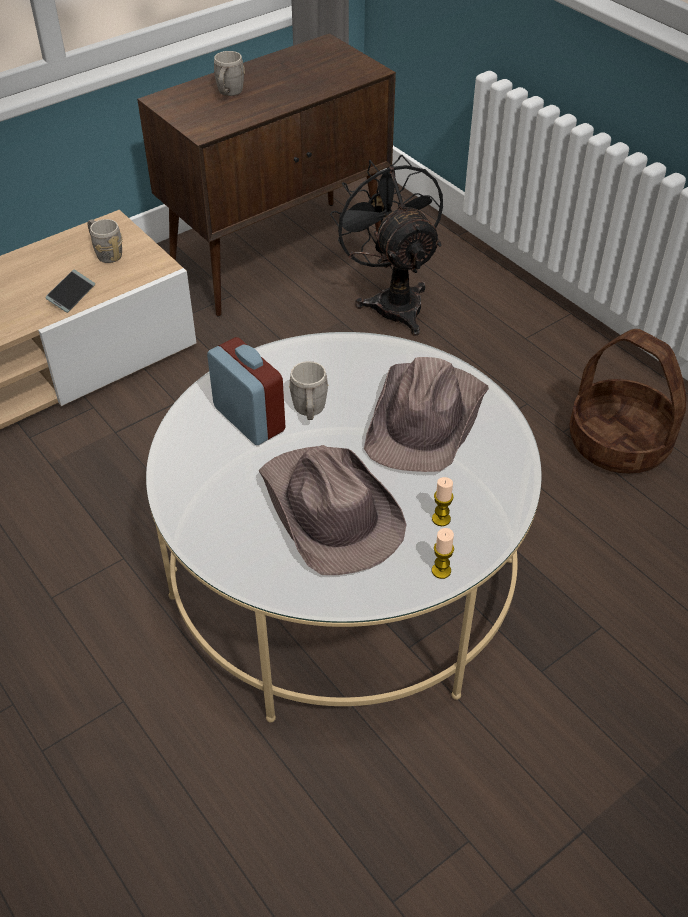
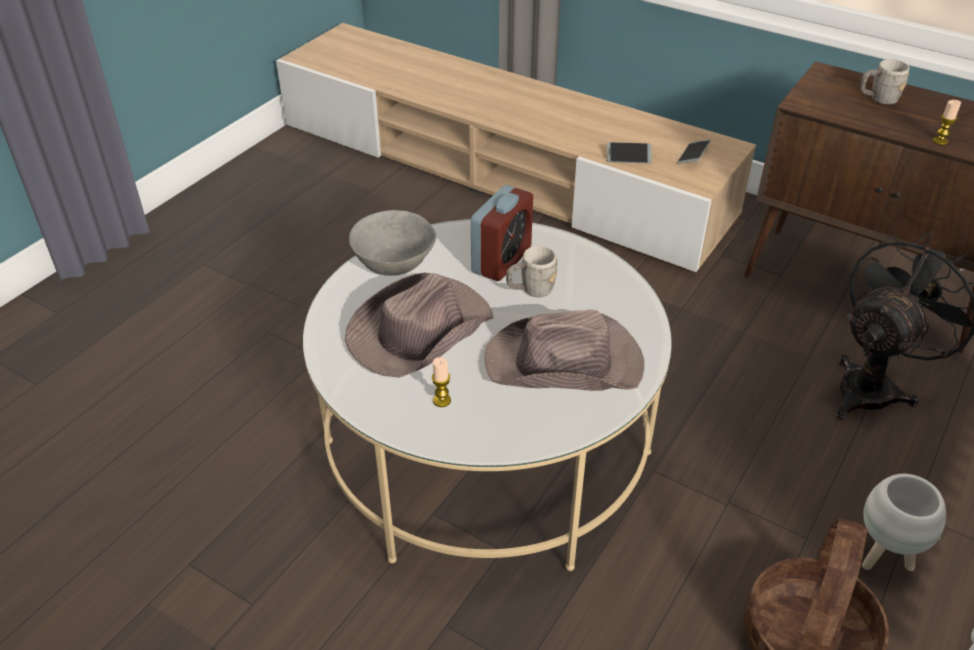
camera: 70 degrees right, 5 degrees down
(106, 253) = (693, 156): grey mug -> phone
(204, 507) = (393, 264): none -> grey bowl
(441, 571) = (381, 413): candle -> candle (940, 141)
(559, 371) = (884, 558): none -> white planter

